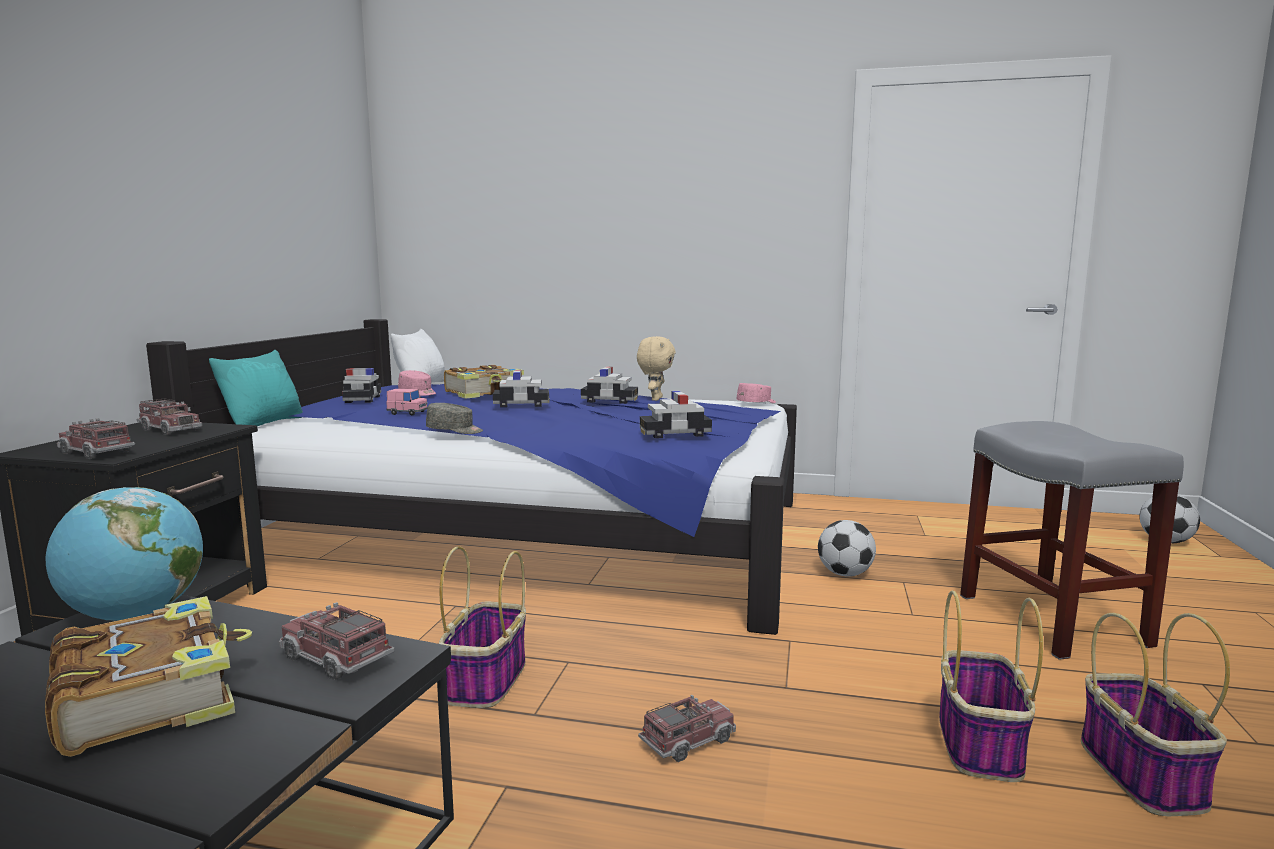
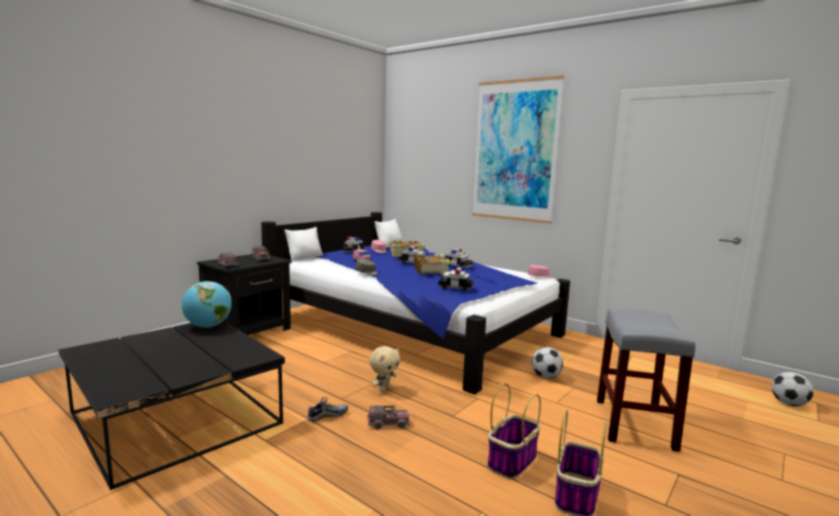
camera: 25 degrees right, 0 degrees up
(151, 696) = (190, 351): book -> book (432, 270)
(263, 423) = (305, 258): turquoise pillow -> white pillow
(336, 658) = (247, 352): toy truck -> none
(486, 681) = (335, 382): basket -> none
(543, 764) = (327, 415): none -> shoe
(655, 399) = (485, 267): beige plush toy -> beige plush toy (384, 389)
(665, 183) = (515, 151): none -> picture

